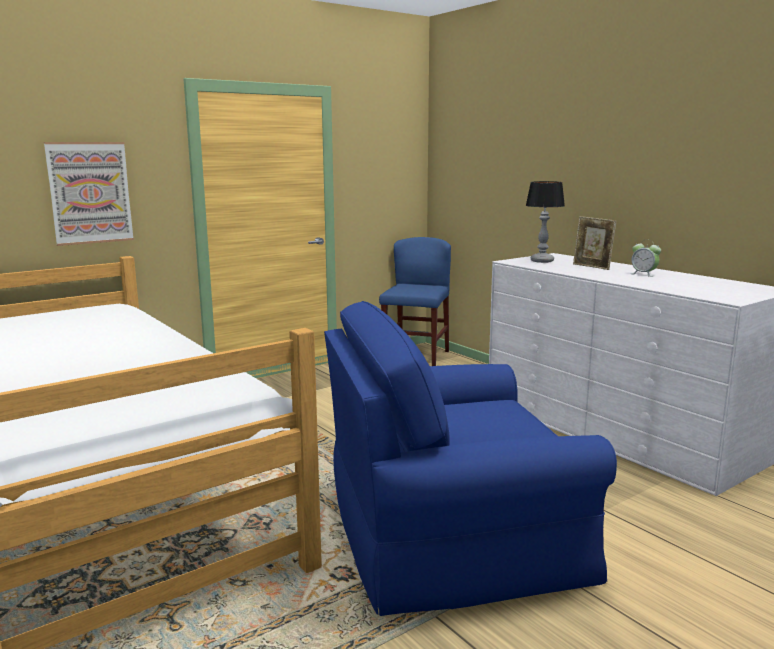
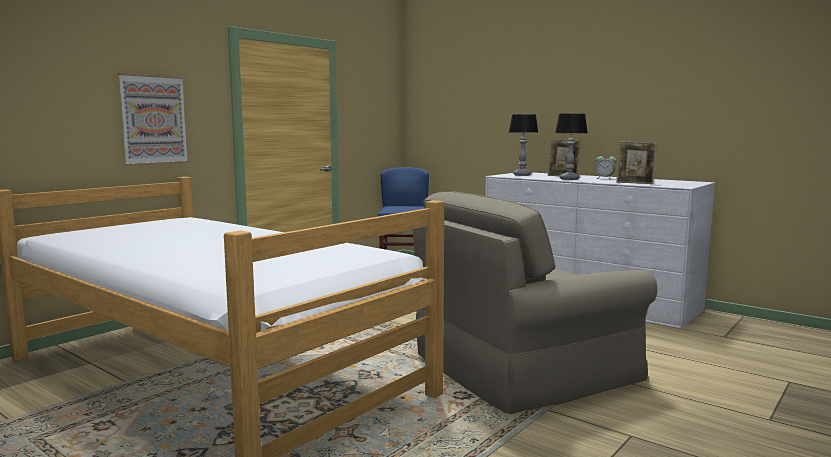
camera: 15 degrees left, 5 degrees down
(451, 535) = (521, 366): blue armchair -> beige armchair
(592, 273) = (569, 179): none -> table lamp
(671, 288) = (635, 183): none -> picture frame

